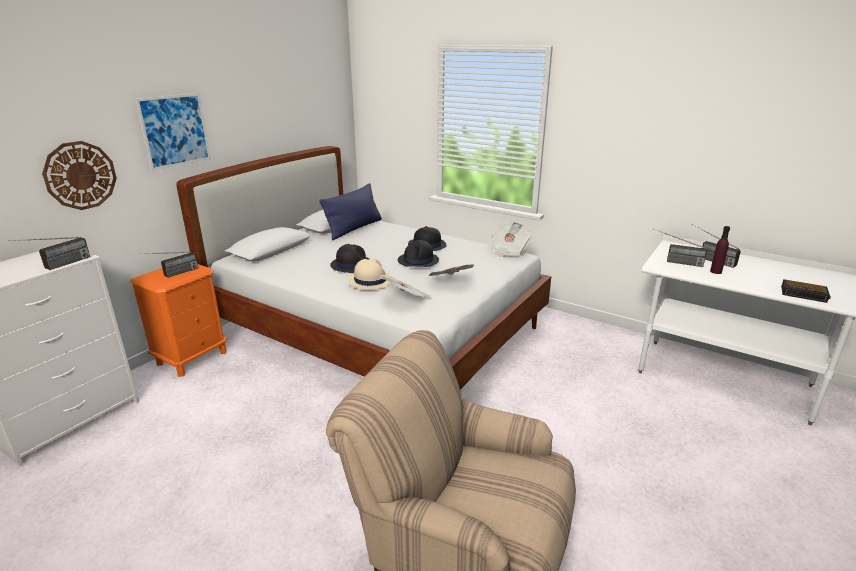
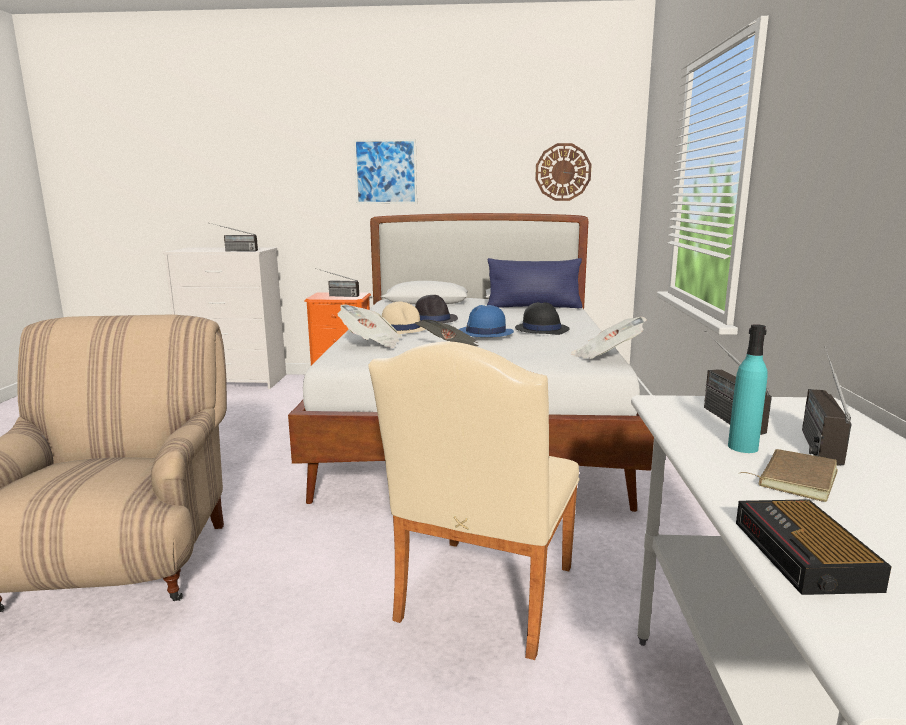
camera: 60 degrees right, 10 degrees down
(80, 175) = (298, 197): wall clock -> wall clock (563, 172)
(418, 261) = (485, 332): black hat -> blue hat
(589, 401) = (482, 600): none -> beige chair
(715, 271) = (742, 447): purple bottle -> turquoise bottle
(746, 275) = (794, 478): none -> brown book

